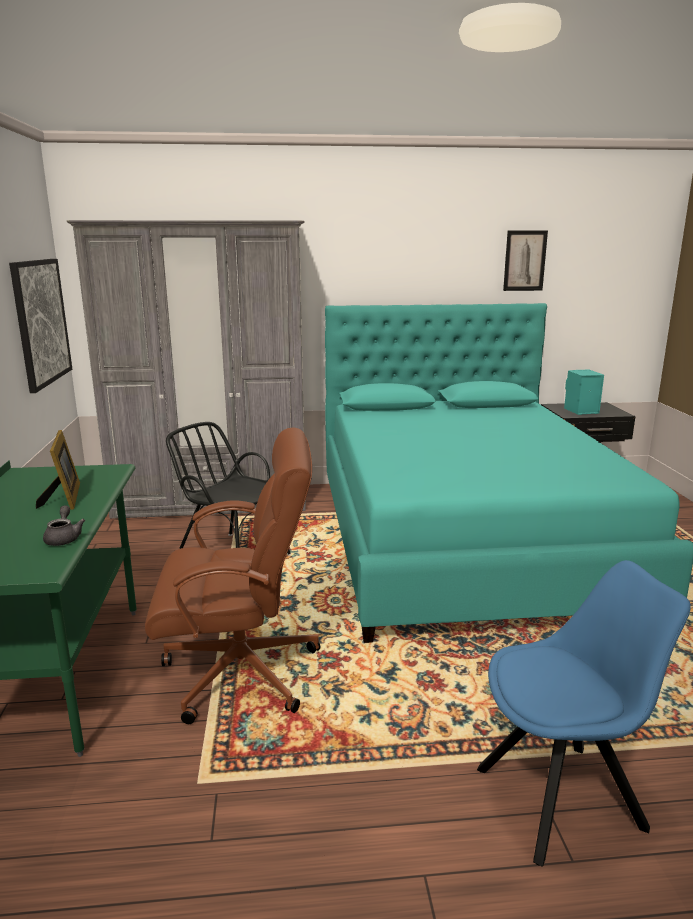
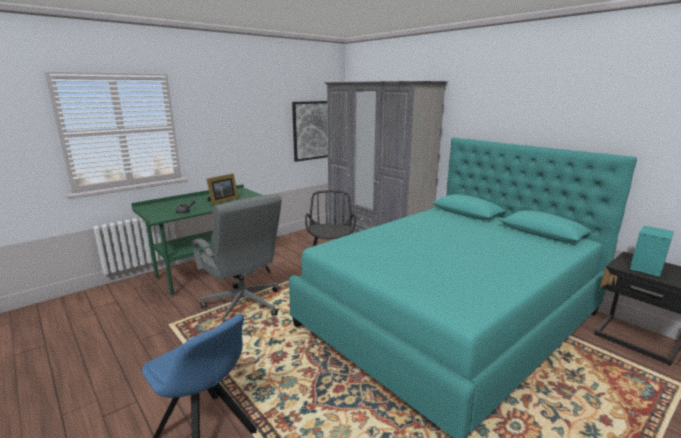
camera: 55 degrees right, 0 degrees up
(240, 672) = (243, 304): brown office chair -> grey office chair
(525, 260) = (624, 115): picture -> none

